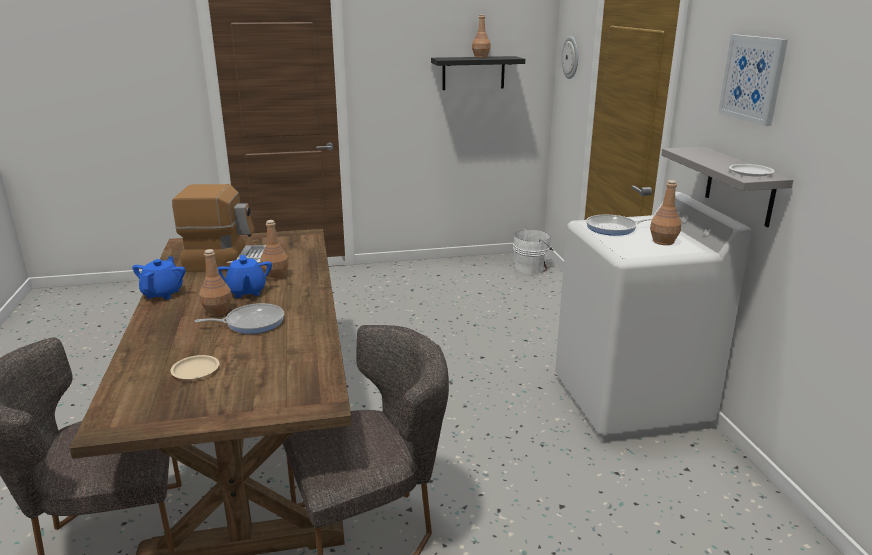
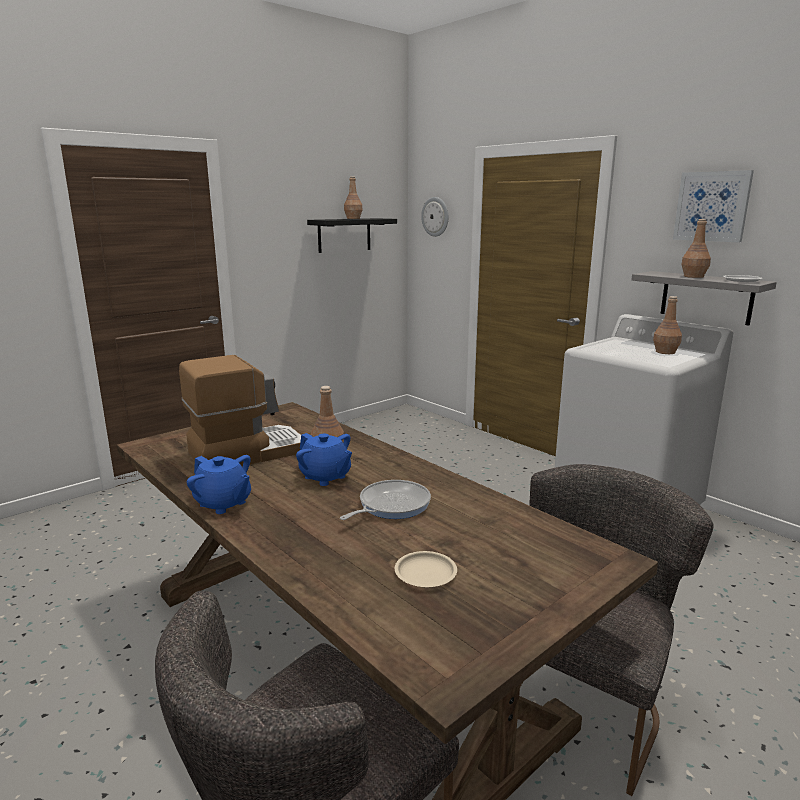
camera: 30 degrees left, 5 degrees down
(163, 293) = (223, 503): blue teapot -> blue teapot turned 150 degrees clockwise
(217, 311) = (329, 505): brown bottle -> brown bottle (693, 276)
(532, 267) = (416, 419): white bucket -> none
(614, 228) = (612, 349): frying pan -> none

